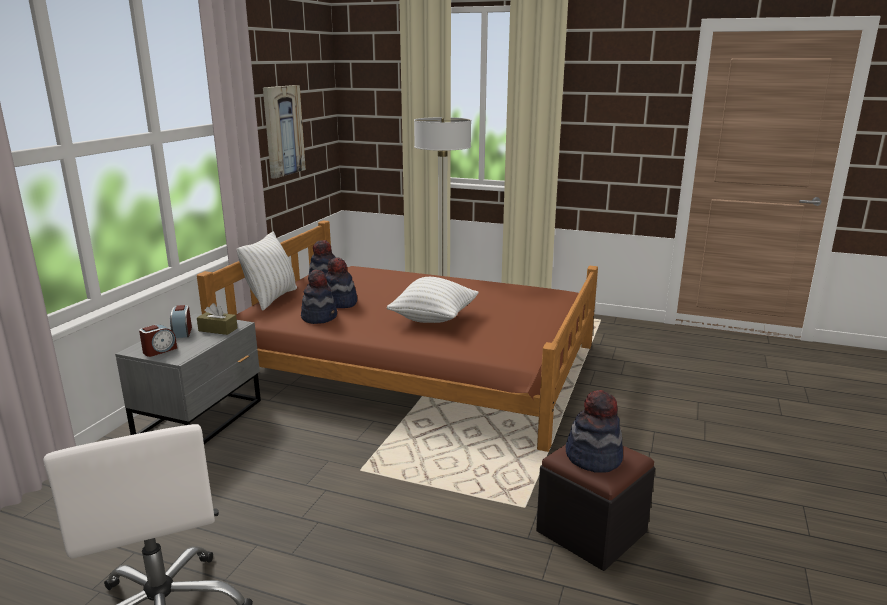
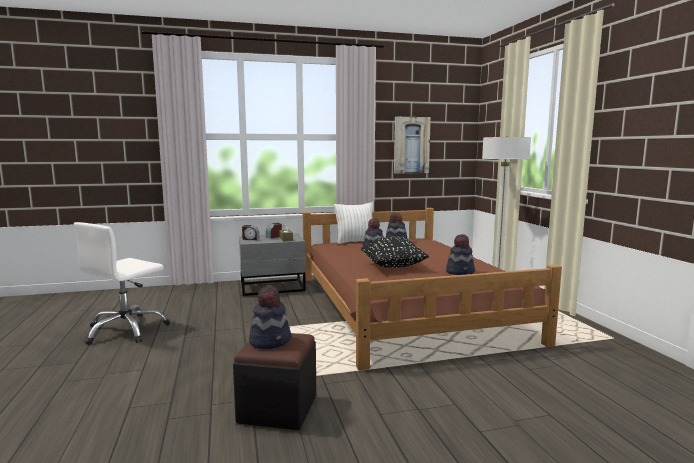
camera: 55 degrees right, 10 degrees down
(319, 317) = (347, 251): hat -> hat (460, 272)
(434, 319) = (393, 267): white pillow -> black pillow

